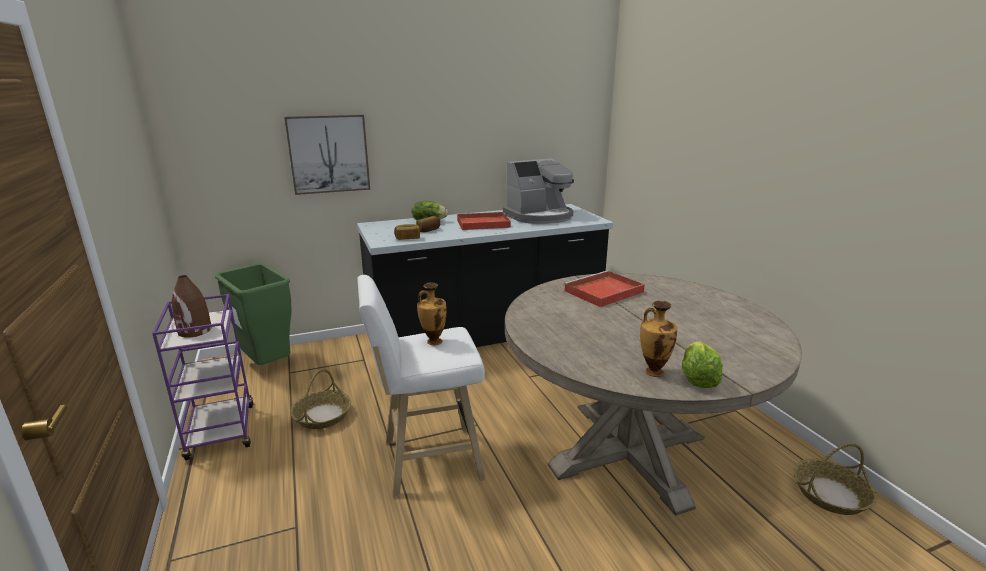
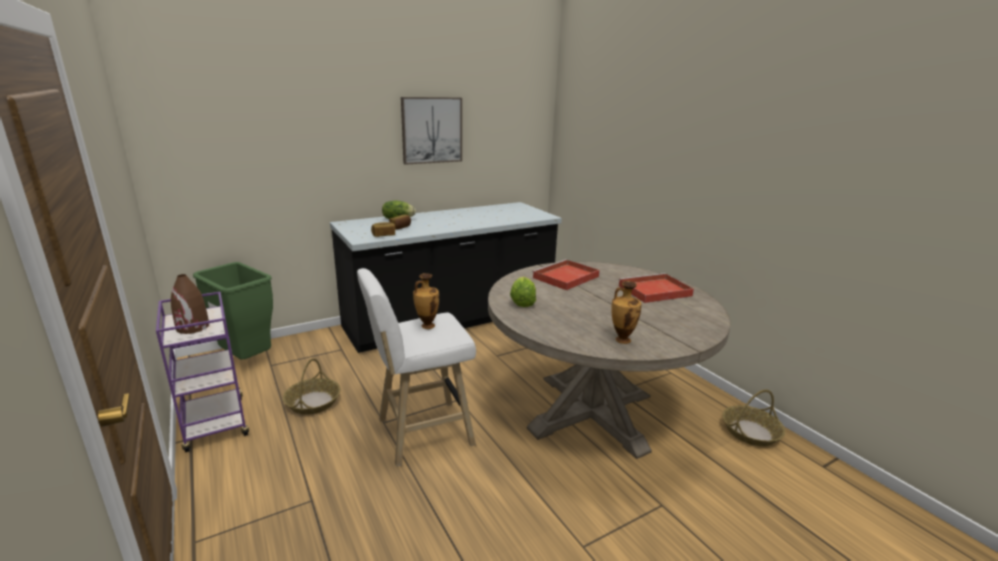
camera: 10 degrees left, 0 degrees up
(329, 154) = (302, 157): picture -> picture (432, 130)
(482, 224) = (447, 221): red tray -> red tray (653, 291)
(539, 216) = (497, 213): coffee machine -> none
(697, 379) = (657, 343): lettuce -> lettuce (522, 302)

